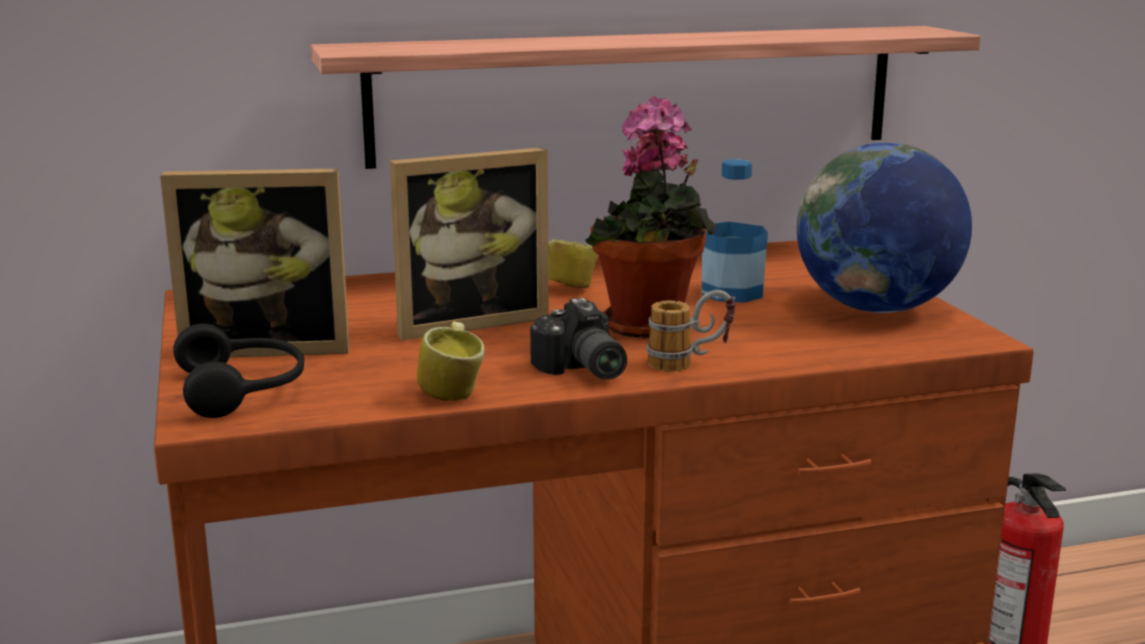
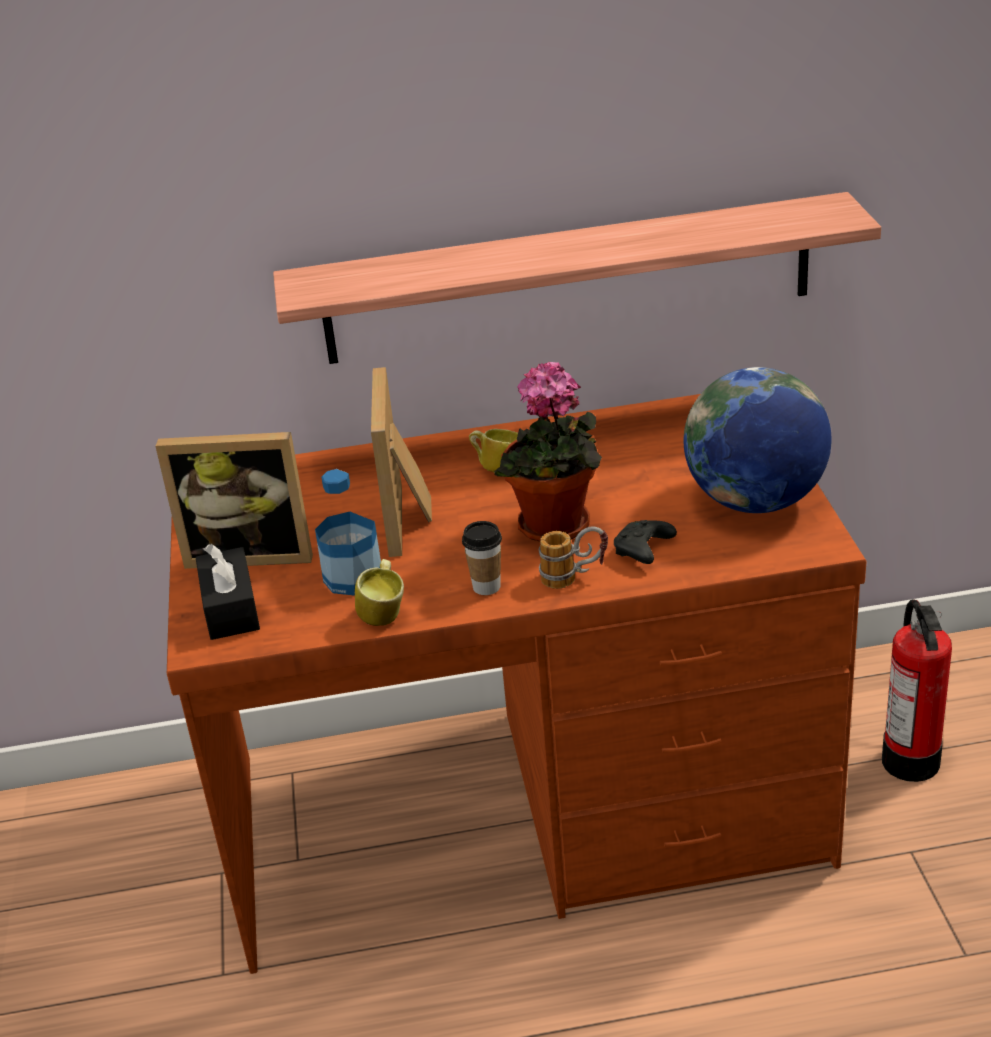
camera: 10 degrees right, 15 degrees up
(244, 390) = (230, 608): black headphones -> black tissue box
(468, 321) = (410, 519): picture frame -> picture frame turned 105 degrees clockwise
(580, 370) = (486, 587): camera -> cup
(732, 292) = (639, 476): bottle -> bottle (353, 577)
(764, 343) = (643, 551): none -> black game controller

